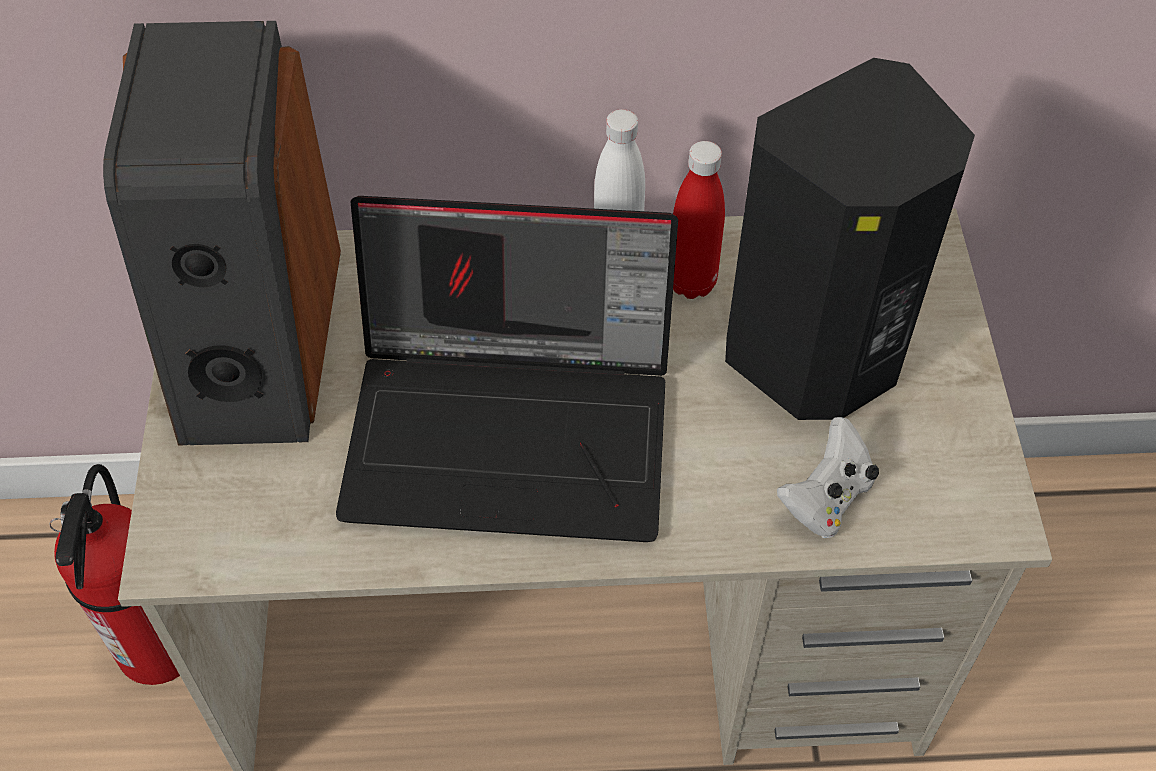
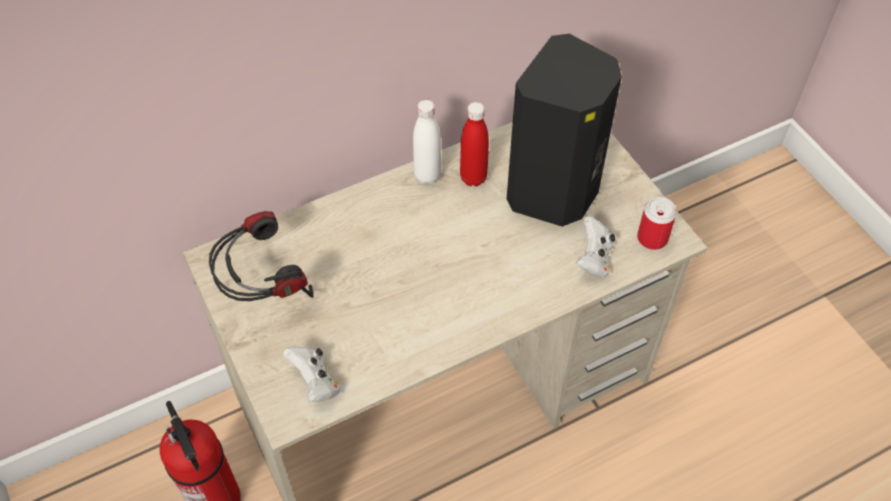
camera: 25 degrees left, 0 degrees up
(245, 519) = (315, 382): none -> white game controller
(257, 340) = (264, 290): speaker -> headphones
(515, 426) = (426, 282): laptop -> none
(954, 503) = (652, 238): none -> can

